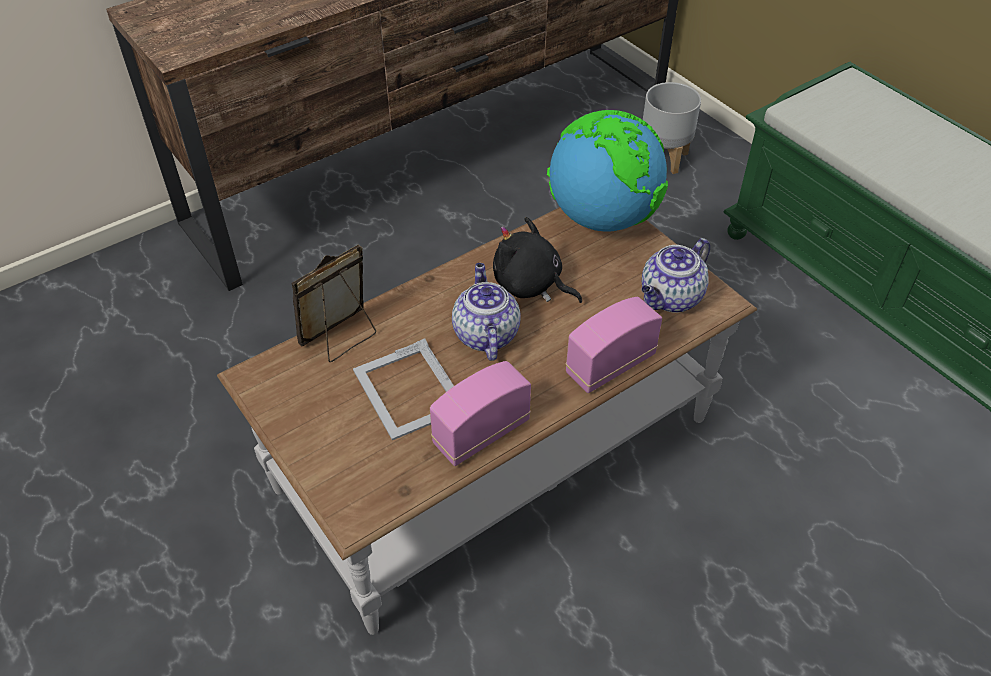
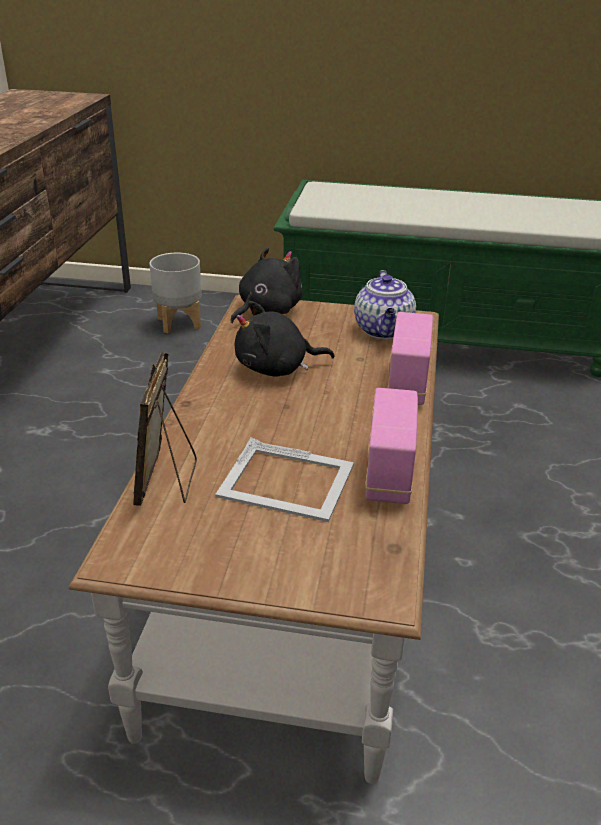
camera: 45 degrees left, 15 degrees down
(485, 334) = (290, 413): teapot -> none
(602, 218) = (267, 310): globe -> black plush toy

